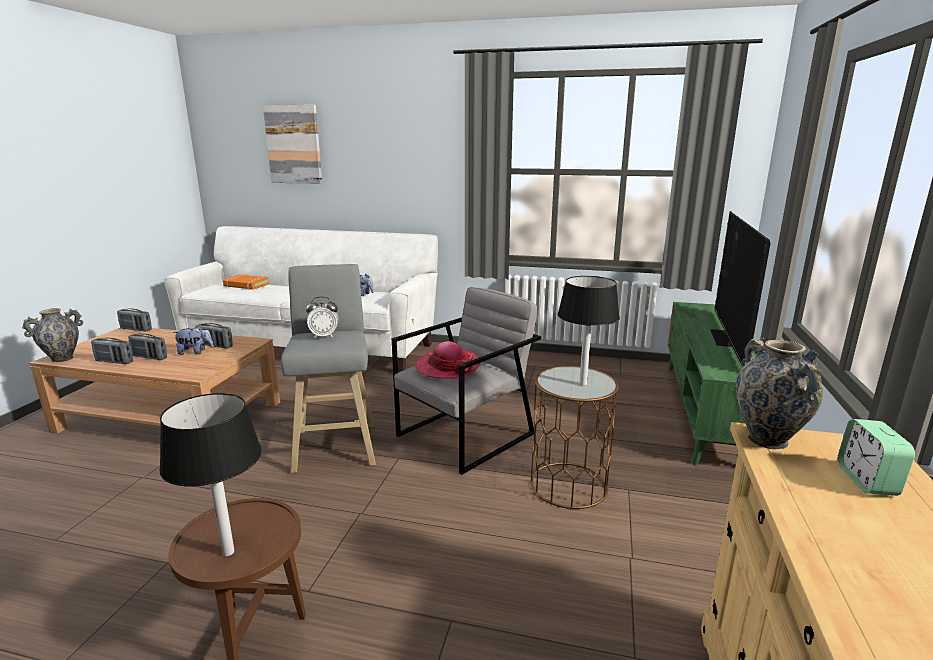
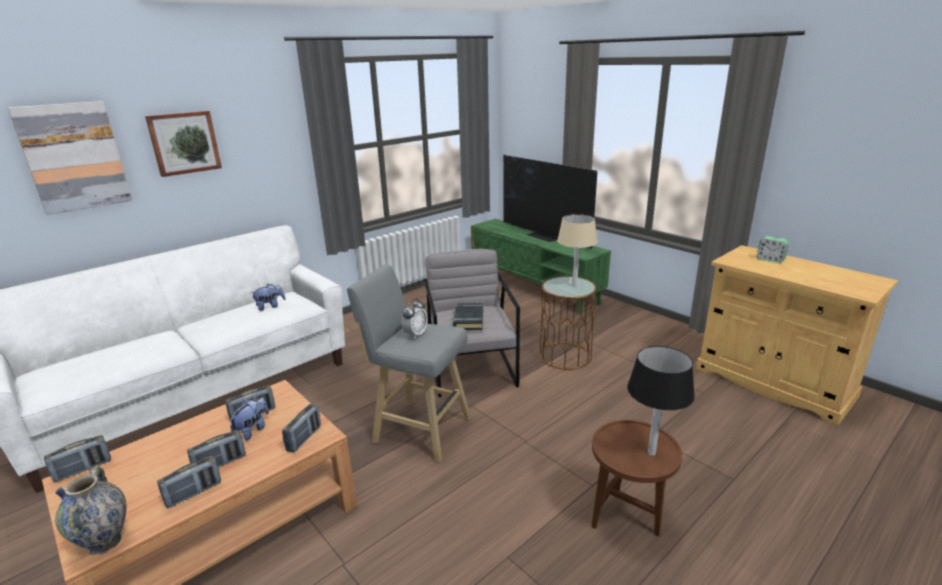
camera: 55 degrees left, 5 degrees up
(190, 370) = (304, 438): none -> radio
(246, 285) = (101, 358): orange book -> none
(364, 144) = (184, 143): none -> picture
(447, 367) = (468, 319): hat -> black book
(583, 384) = (574, 285): black table lamp -> beige table lamp
(767, 439) = (731, 261): vase -> none

